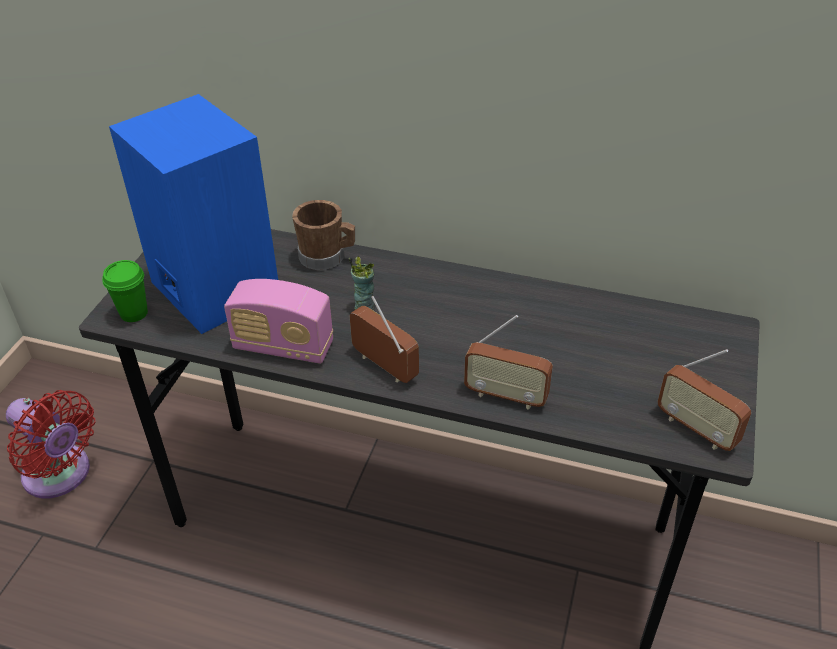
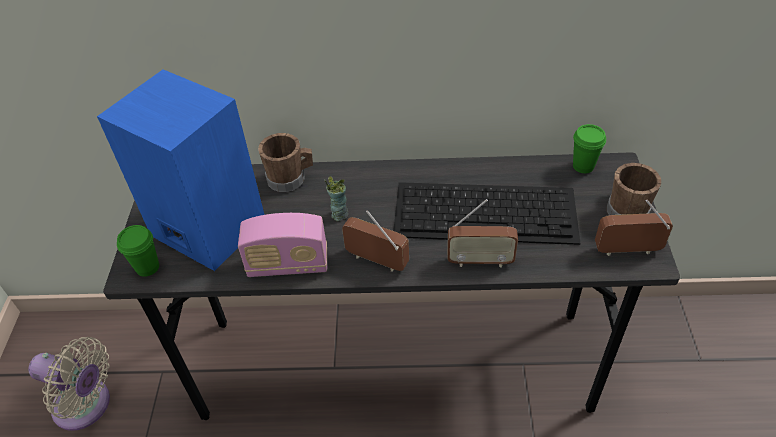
camera: 15 degrees left, 5 degrees up
(61, 475) = (87, 406): red fan -> beige fan
(538, 344) = (487, 212): none -> keyboard
(683, 320) = (583, 166): none -> green cup
(696, 429) = (627, 250): radio -> radio turned 150 degrees clockwise
(717, 379) = (626, 208): none -> brown mug

